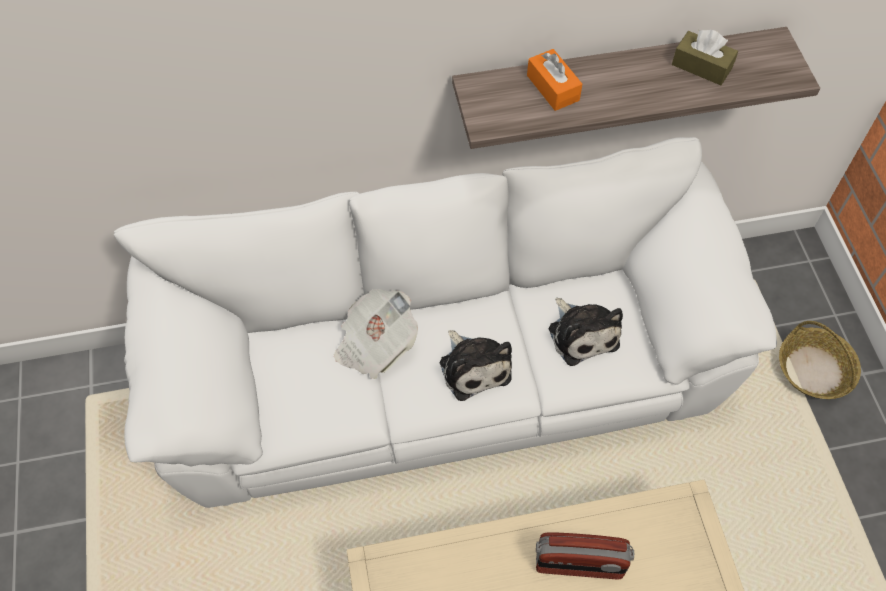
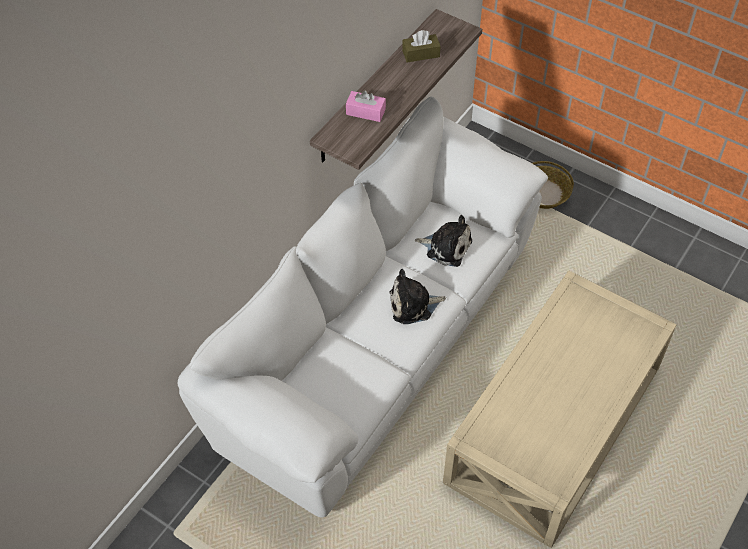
camera: 45 degrees left, 5 degrees down
(375, 344) = (352, 335): newspaper -> none
(473, 367) = (413, 305): plush toy -> plush toy turned 150 degrees clockwise
(552, 88) = (365, 112): orange tissue box -> pink tissue box
(578, 565) = (557, 354): radio -> none

